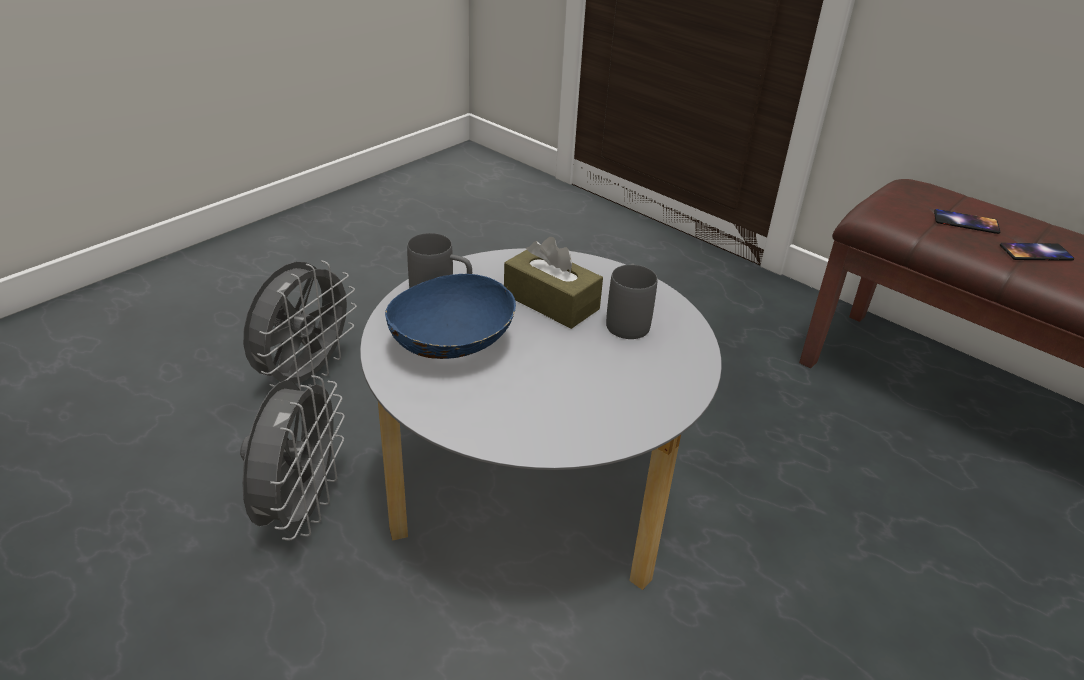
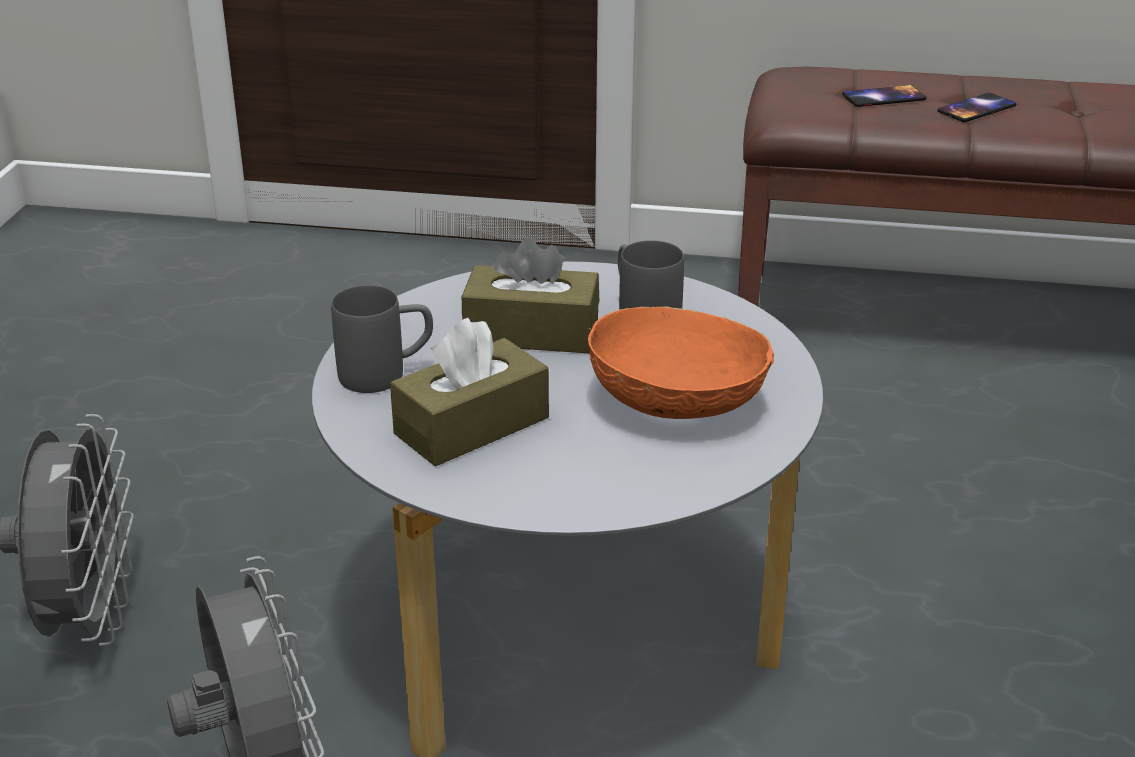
camera: 30 degrees left, 5 degrees down
(452, 347) = (472, 426): blue bowl -> brown tissue box
(590, 384) = (677, 403): none -> orange bowl

